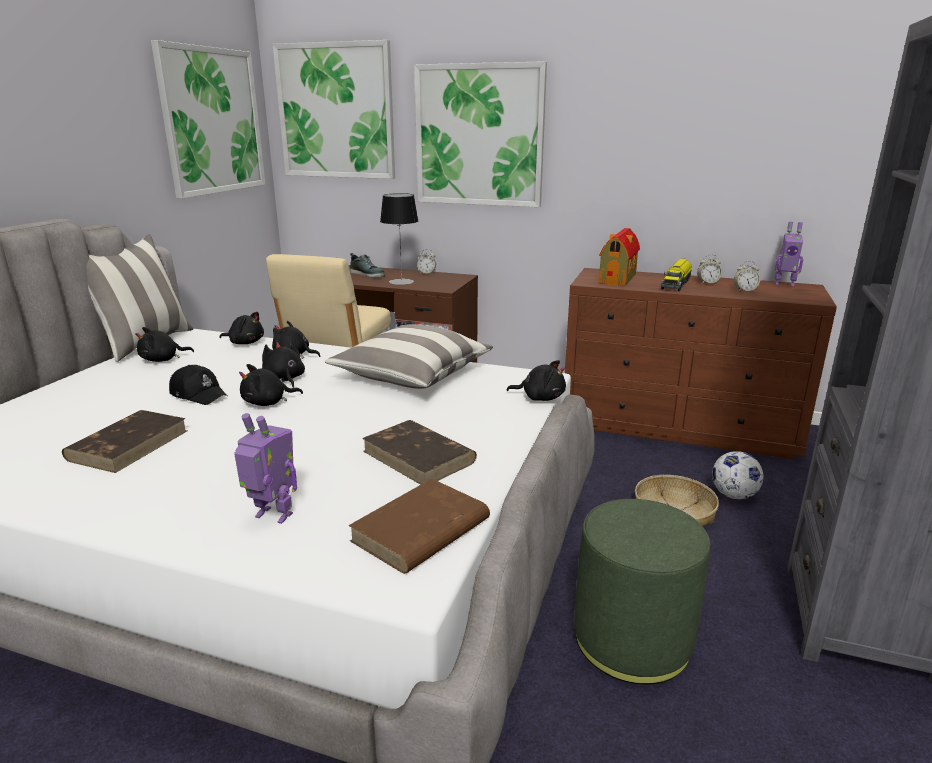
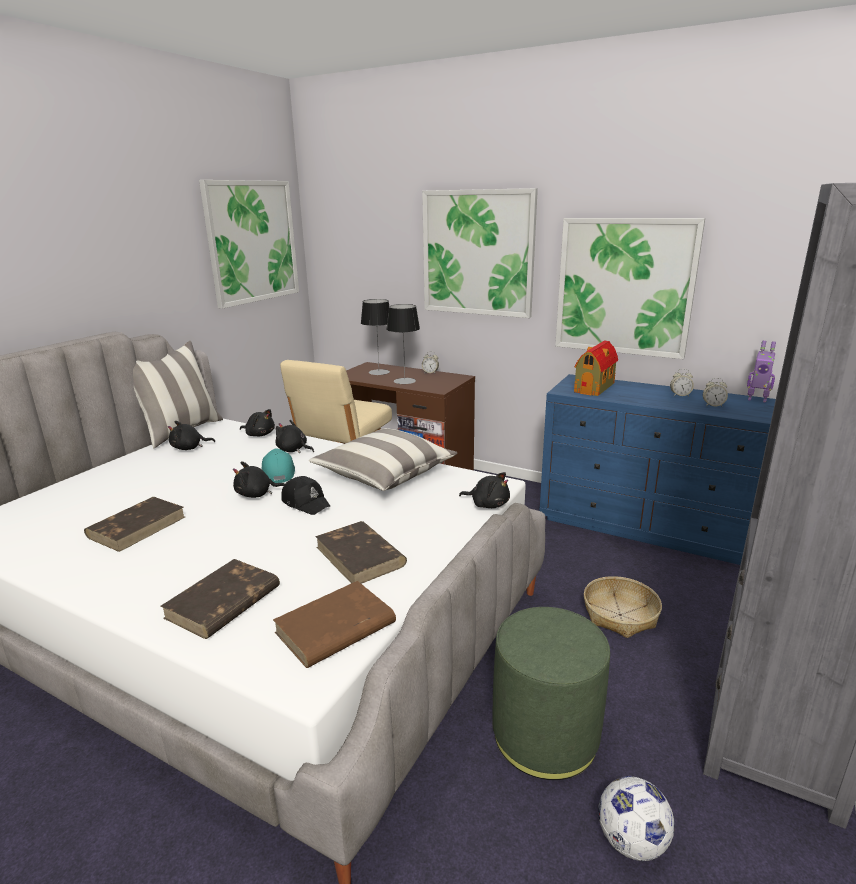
camera: 10 degrees right, 0 degrees up
(199, 394) = (206, 482): black cap -> black cap (306, 502)
(272, 516) = (223, 603): toy robot -> brown book
(284, 379) = (278, 473): black plush toy -> turquoise cap
(336, 111) = (358, 230): picture -> picture (624, 287)
(367, 274) = (379, 372): shoe -> table lamp
(676, 284) = (648, 395): toy truck -> none
(679, 426) = (651, 526): brown dresser -> blue dresser
(734, 495) = (684, 601): football -> football (632, 841)

